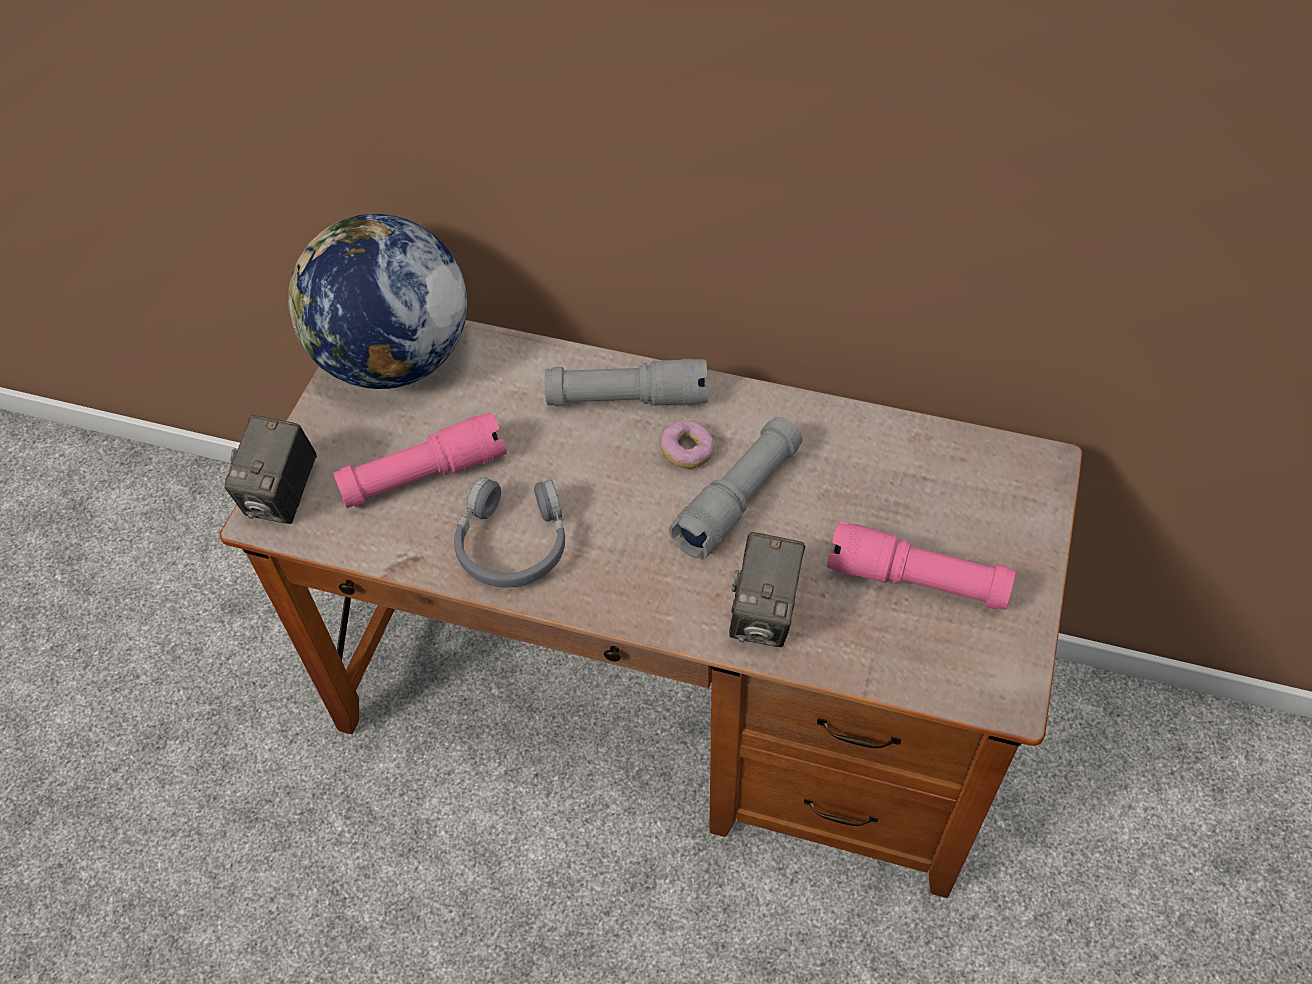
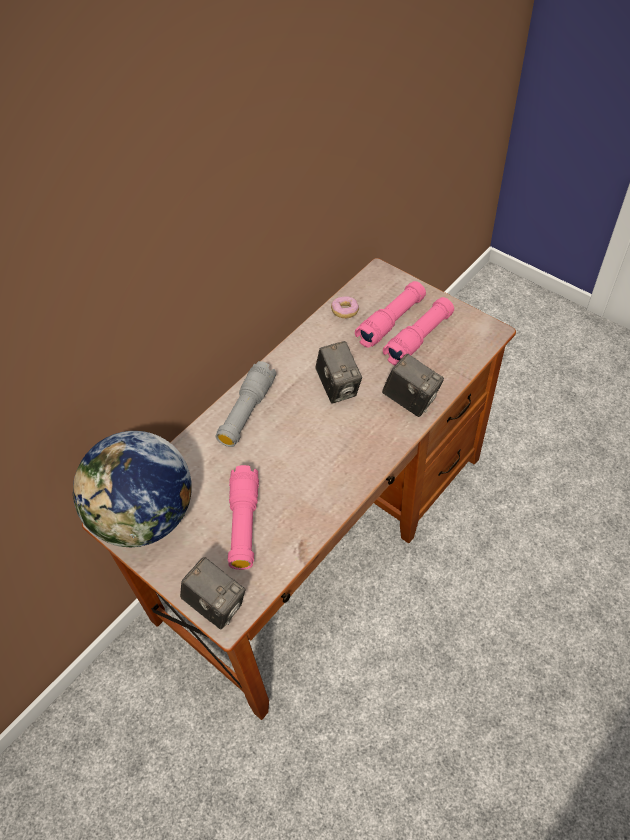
camera: 65 degrees left, 0 degrees up
(513, 543) = (315, 493): grey headphones -> none
(687, 452) = (297, 398): donut -> donut (345, 311)
(738, 499) = (338, 387): grey flashlight -> camera
(932, 524) = (391, 321): none -> pink flashlight

